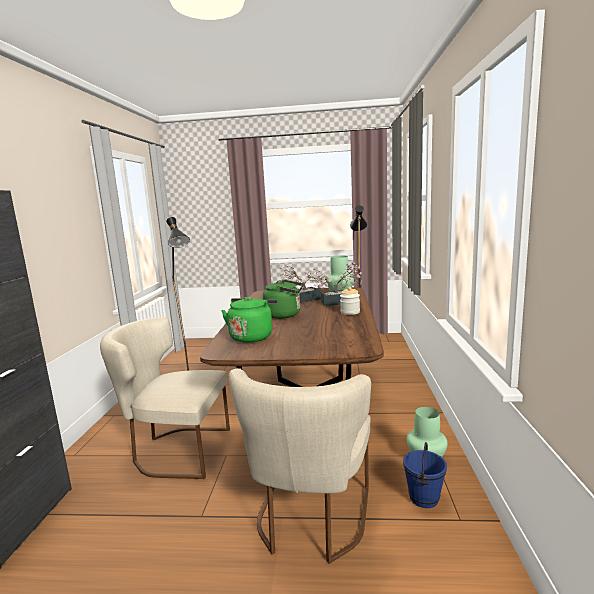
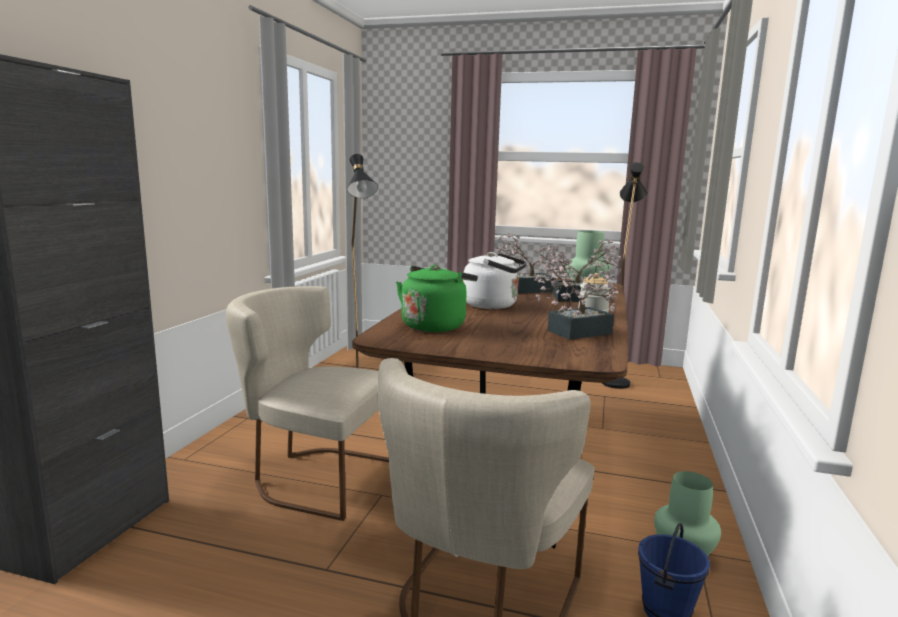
camera: 10 degrees right, 0 degrees up
(285, 315) = (494, 305): green kettle -> white kettle
(342, 329) = (573, 333): none -> potted plant

